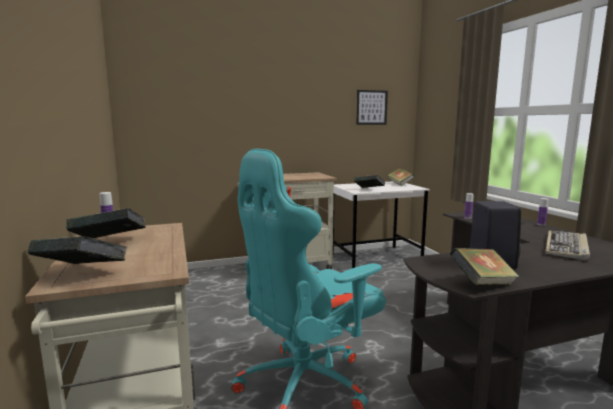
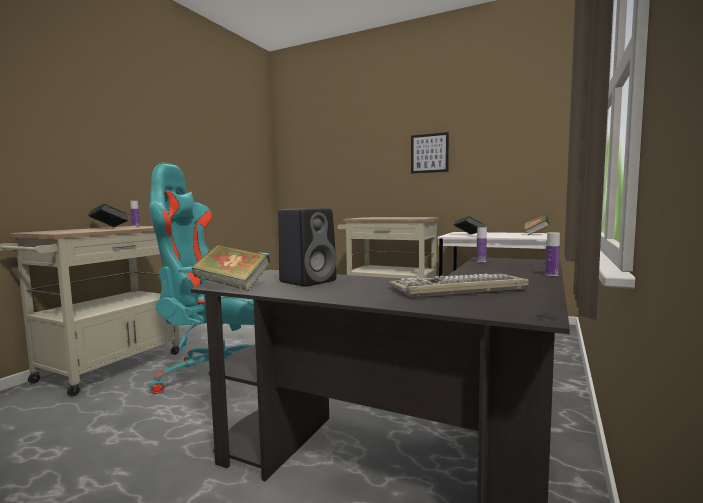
camera: 45 degrees right, 5 degrees down
(81, 274) = (46, 231): book -> none
(371, 107) = (511, 139): picture -> picture (429, 153)

